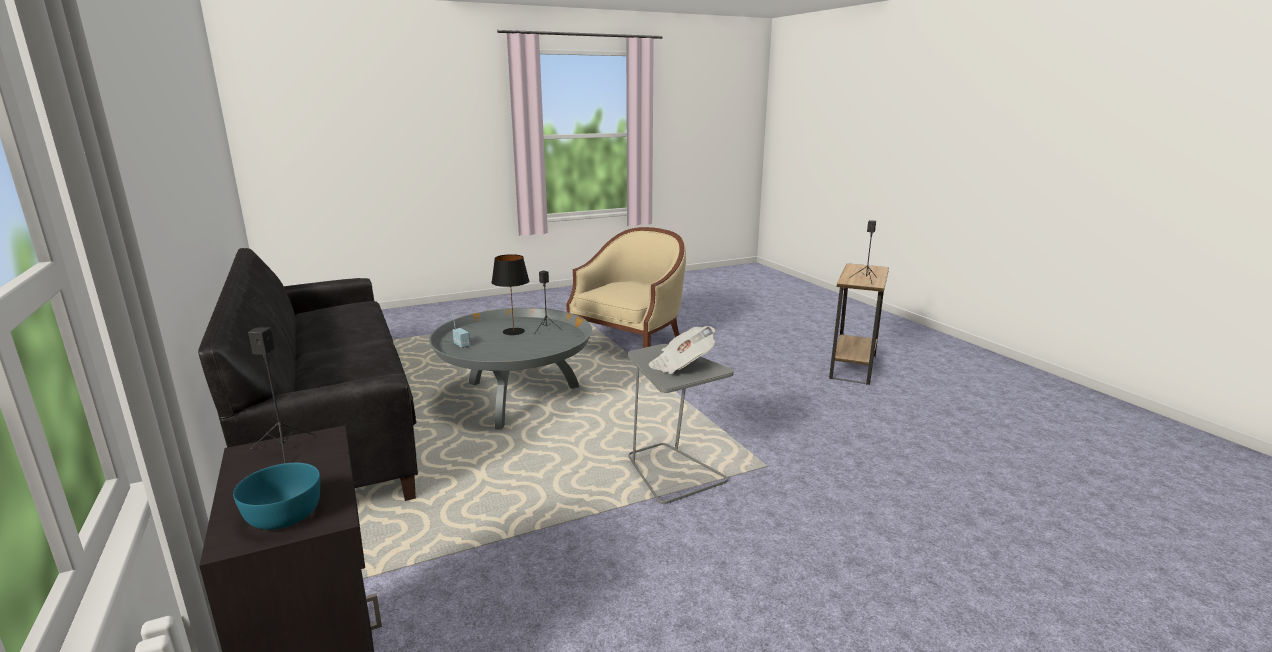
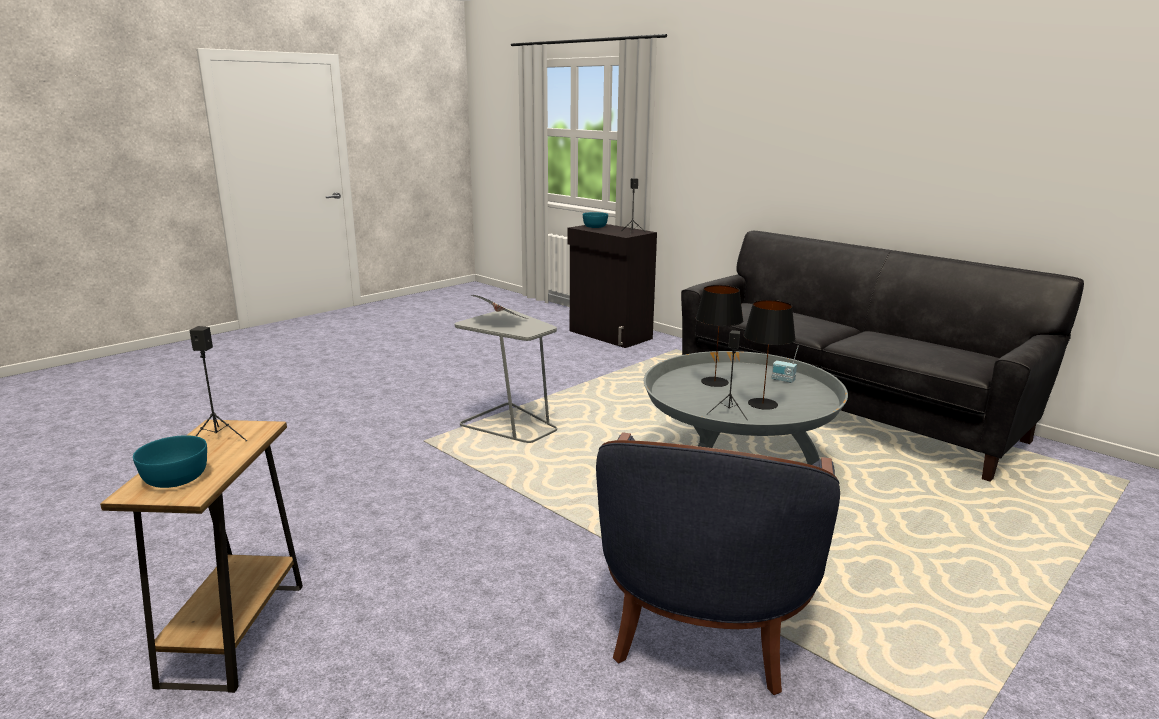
camera: 160 degrees right, 0 degrees up
(516, 350) = (714, 382): none -> black table lamp
(630, 343) = (704, 618): beige armchair -> blue armchair
(866, 269) = (177, 478): none -> turquoise bowl

